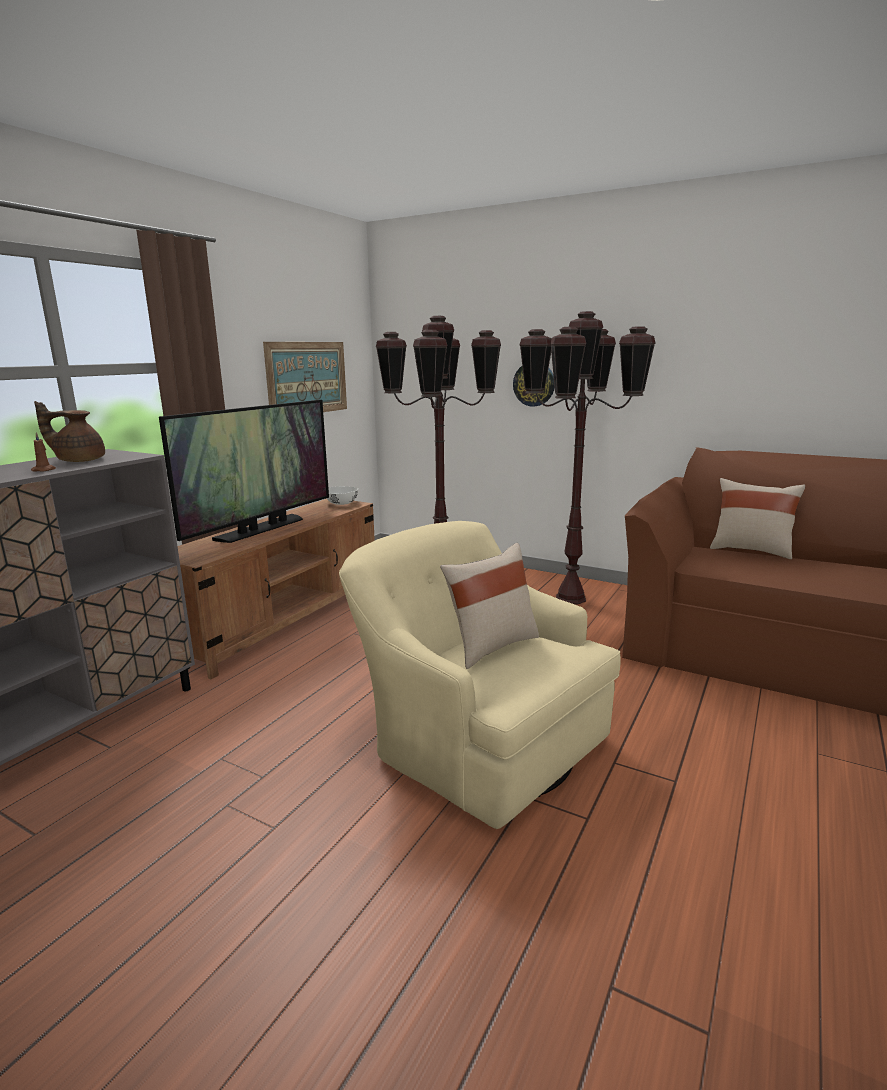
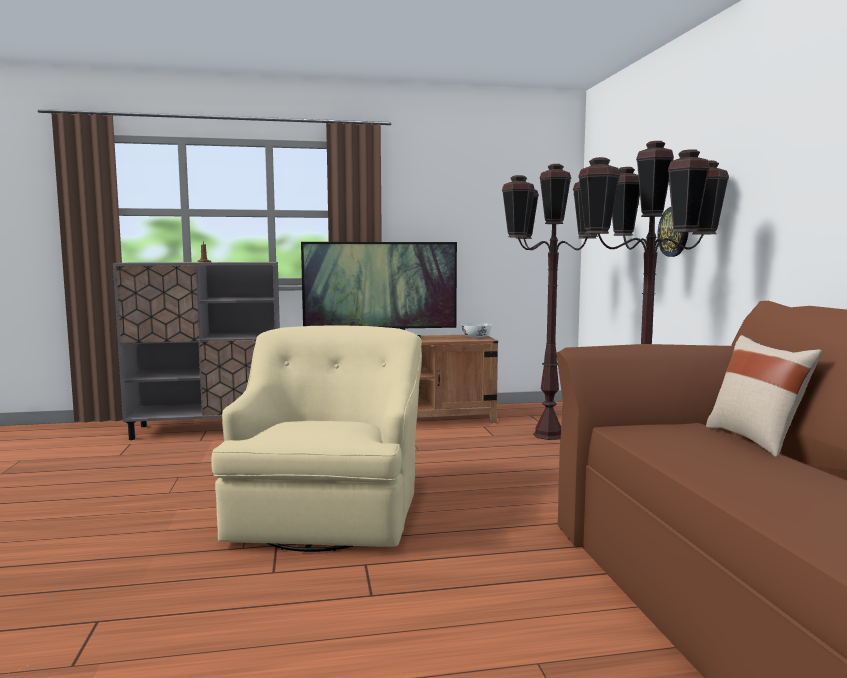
camera: 50 degrees right, 10 degrees down
(79, 460) = (236, 262): brown teapot -> none
(307, 378) = (488, 229): picture -> none
(491, 646) = (322, 420): beige pillow -> none

